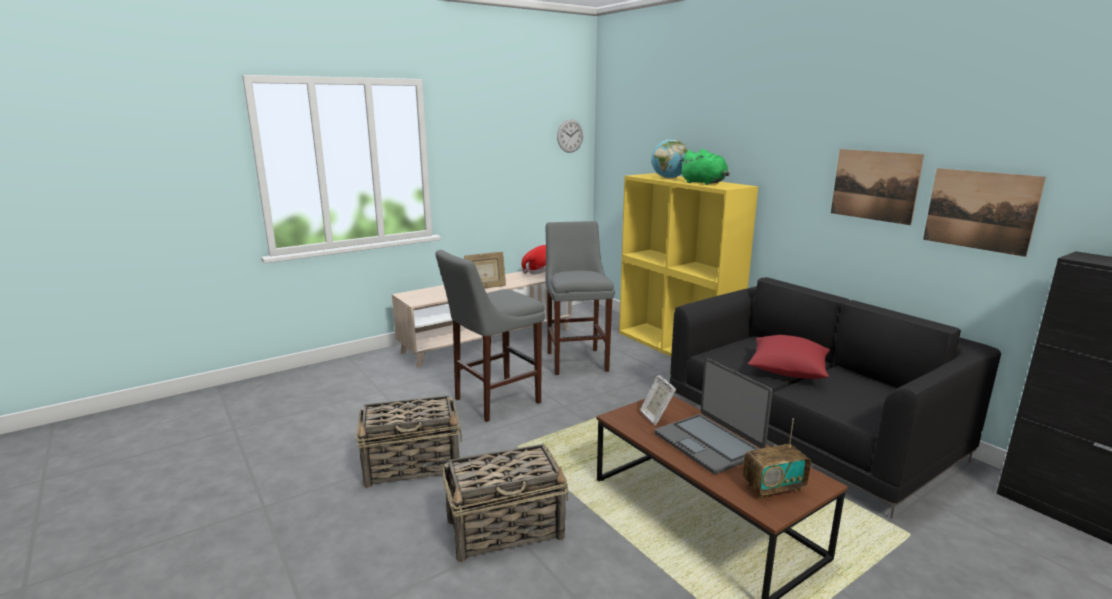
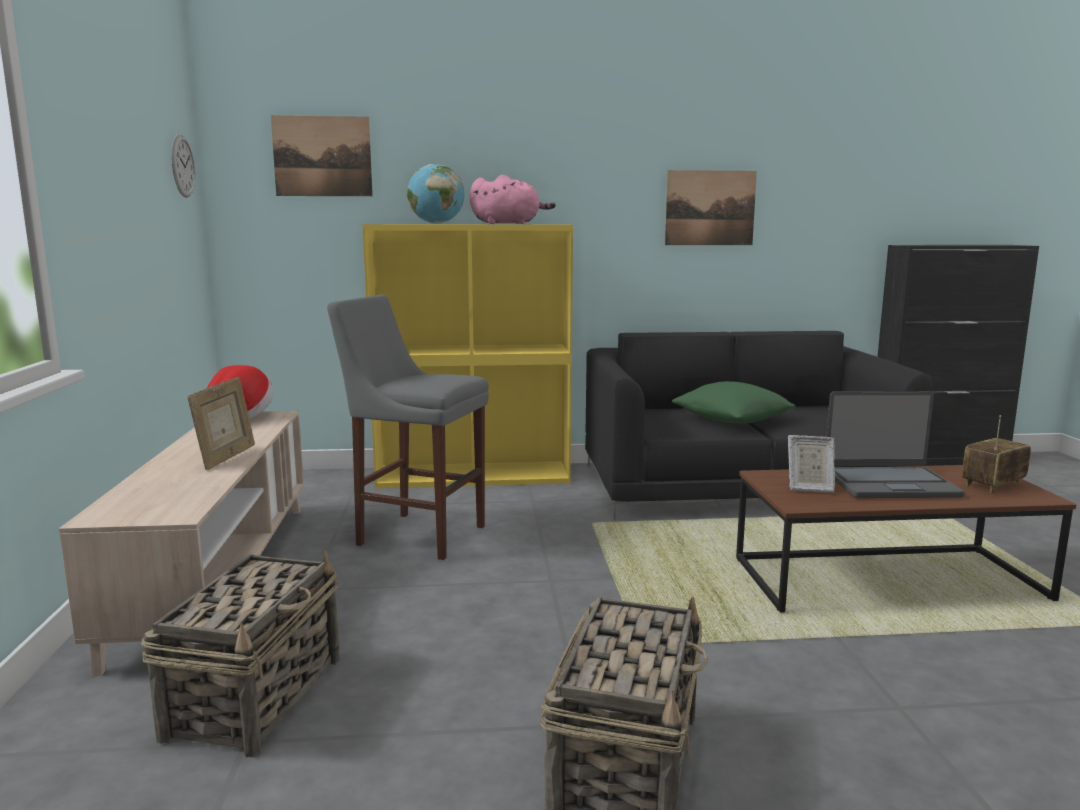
camera: 60 degrees left, 5 degrees down
(493, 401) = (468, 628): grey stool -> none
(506, 529) = (875, 712): basket -> basket (257, 696)
(704, 183) = (508, 224): green plush toy -> pink plush toy
(773, 488) = (993, 485): radio -> radio turned 135 degrees counterclockwise
(787, 371) = (732, 421): red pillow -> green pillow
(980, 210) = (810, 221): picture -> picture (322, 156)

